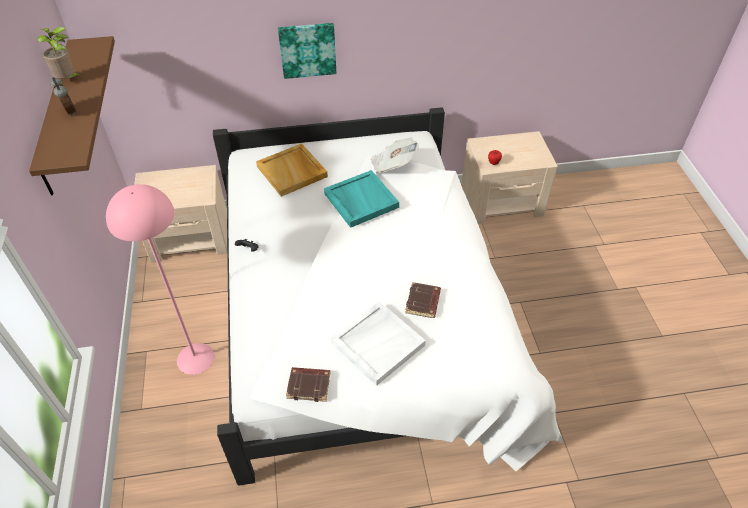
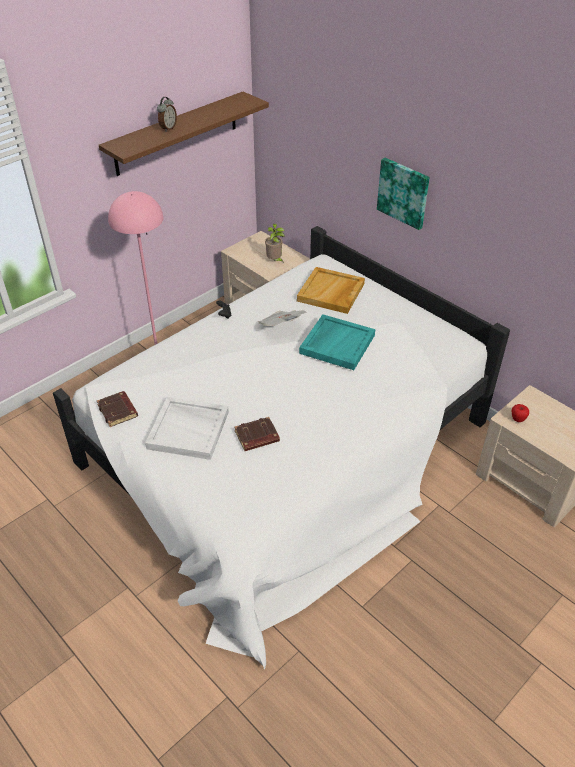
camera: 55 degrees right, 5 degrees down
(68, 80) = (199, 112): potted plant -> potted plant (275, 261)
(392, 165) = (403, 341): newspaper -> newspaper (281, 327)

